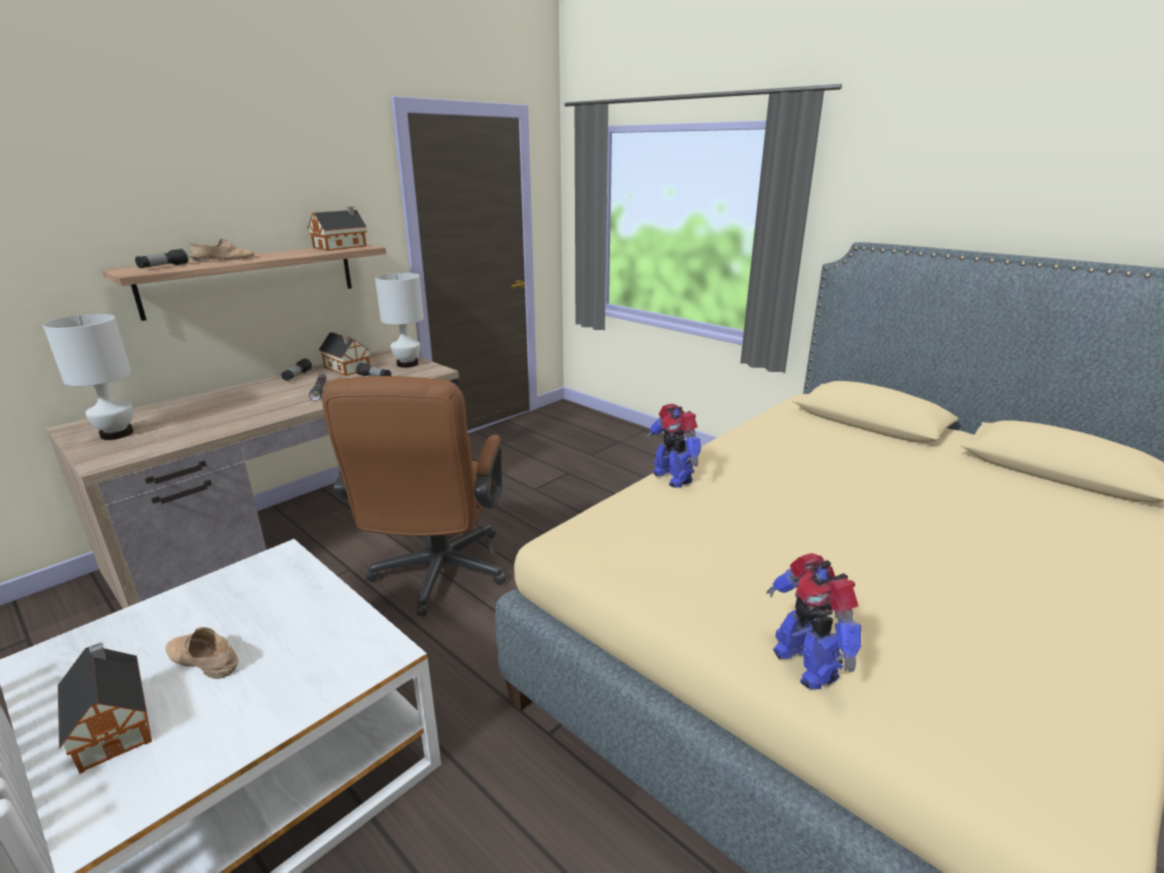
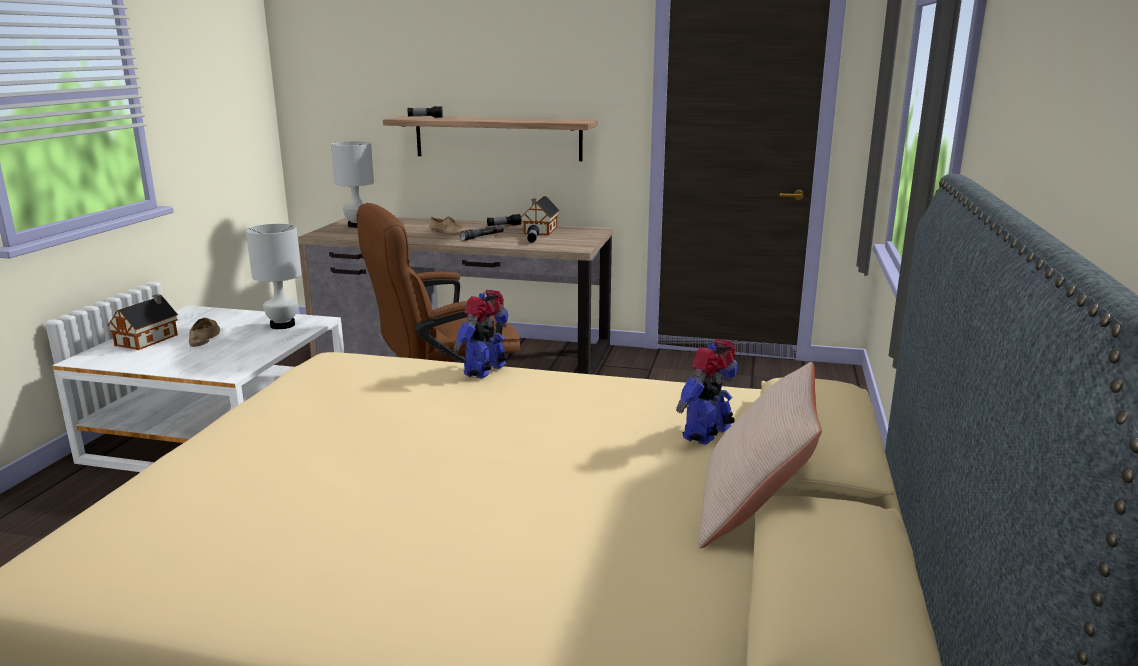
camera: 60 degrees right, 5 degrees down
(224, 259) = (468, 118): beige shoe -> beige shoe (448, 232)
(342, 247) = (567, 120): toy house -> none
(408, 364) = (579, 239): white table lamp -> white table lamp (283, 325)
(805, 664) = (197, 458): toy robot -> toy robot (708, 433)
(951, 456) = (753, 510): none -> beige pillow

